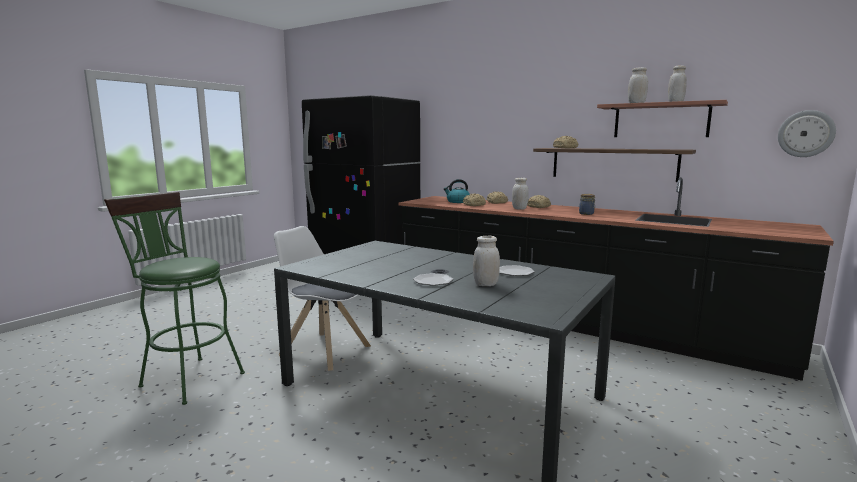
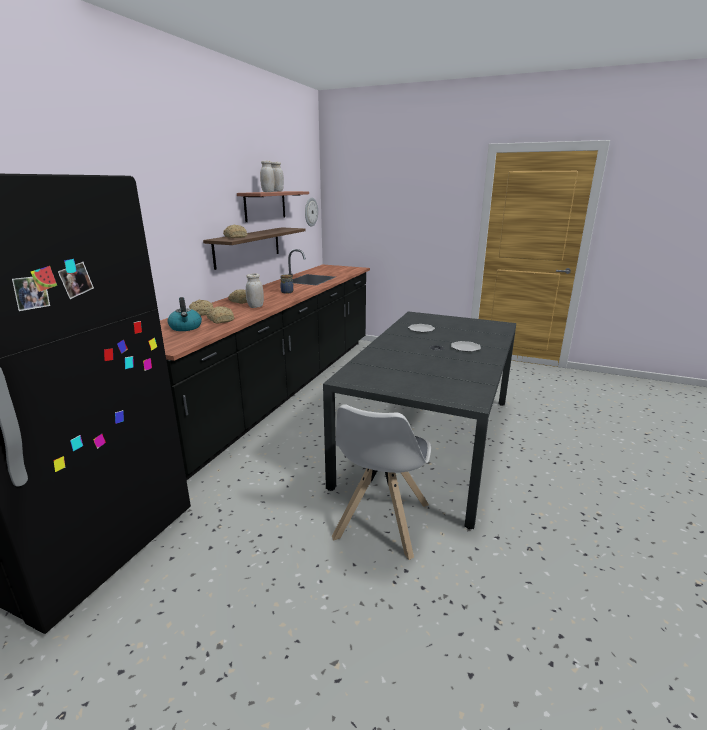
camera: 100 degrees left, 10 degrees up
(187, 378) = (514, 634): green stool -> none
(485, 284) = (458, 335): white jar -> none

